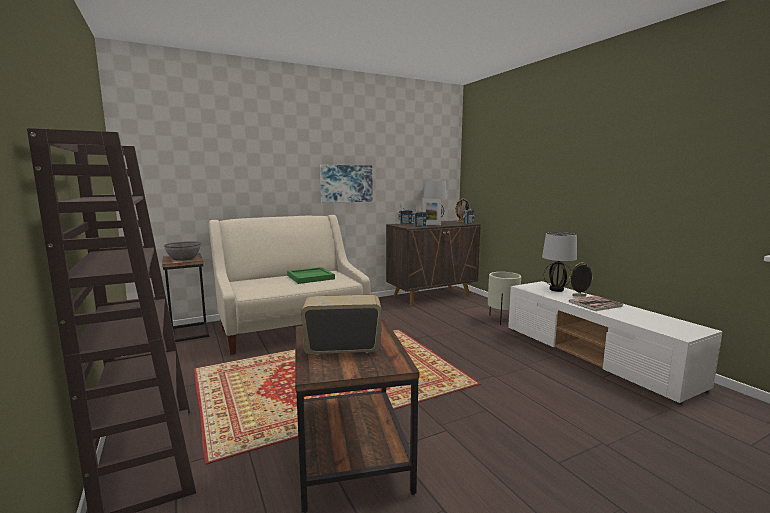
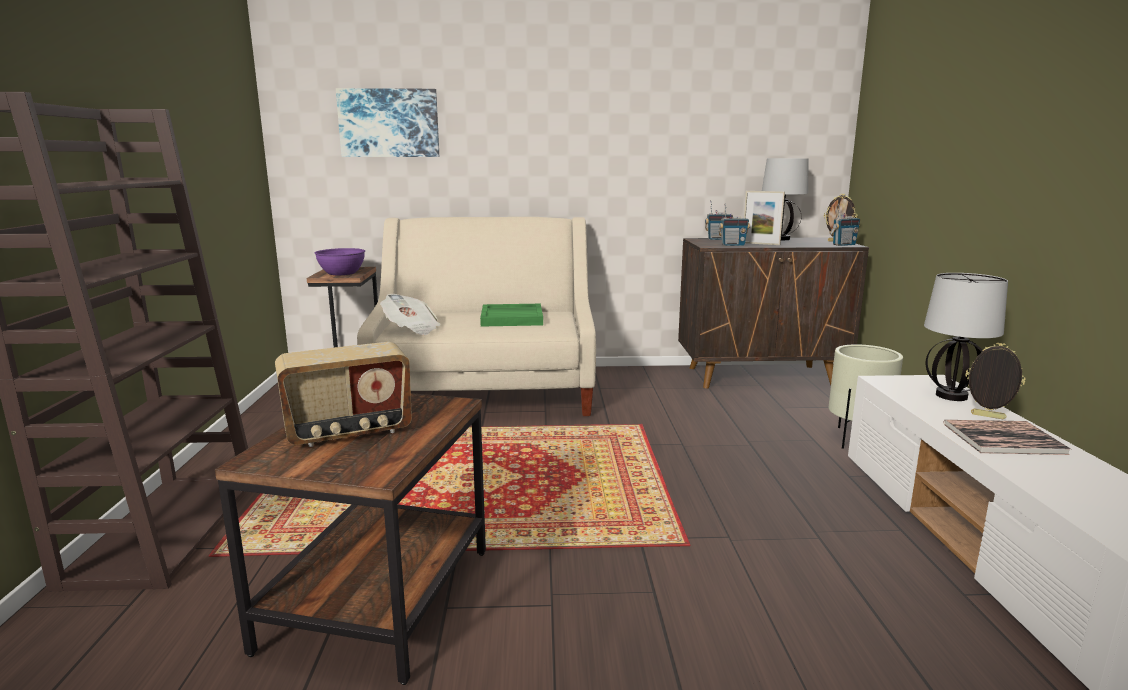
camera: 25 degrees right, 5 degrees up
(183, 258) = (342, 273): grey bowl -> purple bowl
(256, 290) = (411, 329): none -> newspaper
(343, 349) = (349, 432): radio -> radio turned 135 degrees clockwise
(346, 183) = (610, 163): picture -> picture (389, 123)

